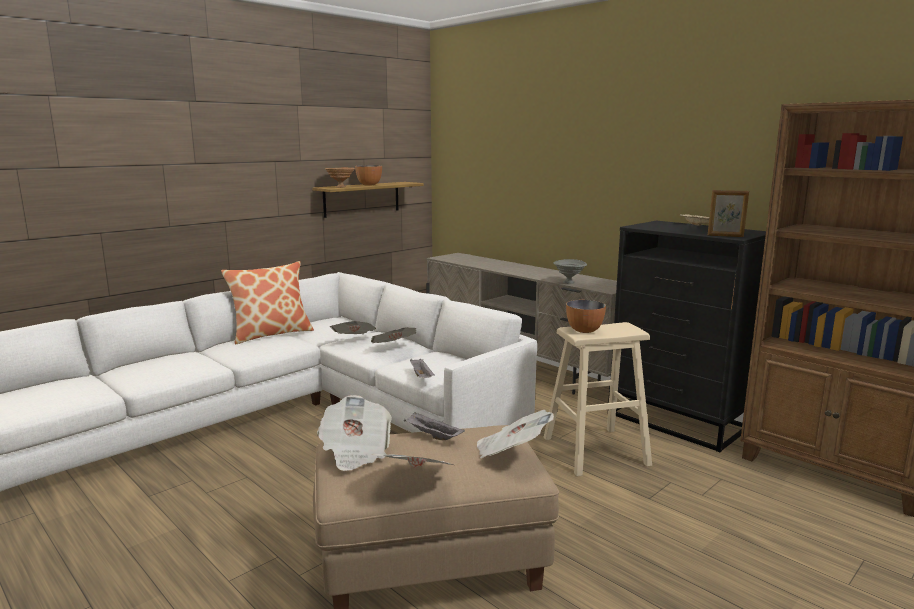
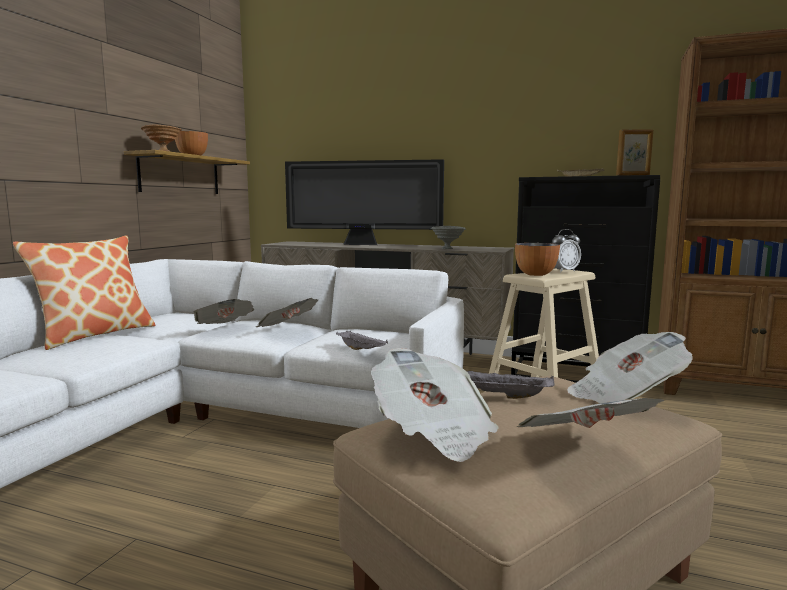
camera: 25 degrees left, 5 degrees down
(510, 266) = (363, 244): none -> television
(622, 328) = (563, 271): none -> alarm clock

